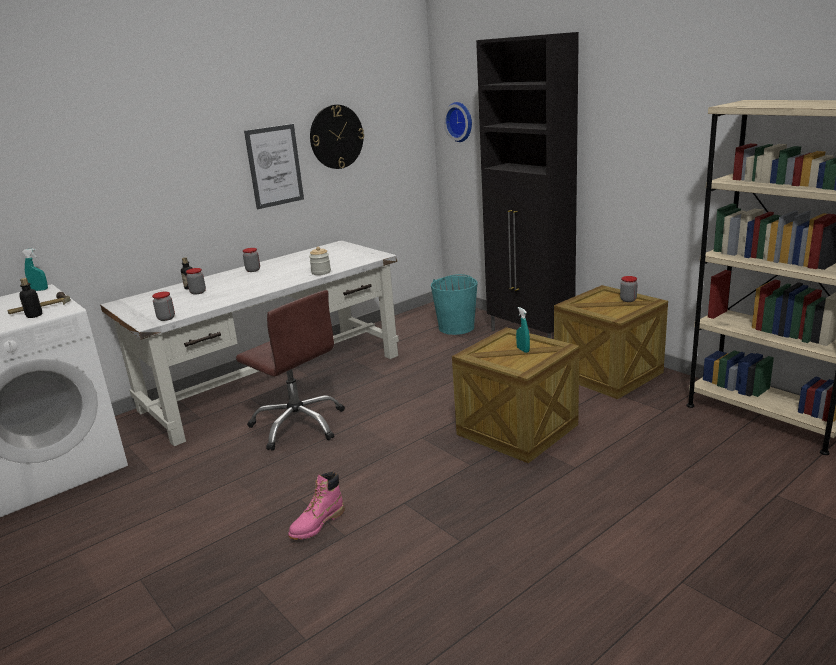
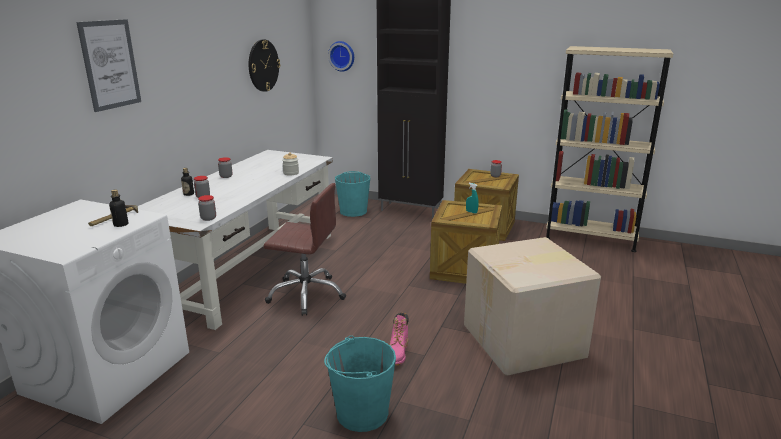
camera: 30 degrees left, 0 degrees up
(39, 290) = (78, 205): turquoise spray bottle -> none
(205, 587) = (361, 413): none -> turquoise bucket
(274, 166) = (228, 89): picture -> picture (110, 64)
(489, 555) = (525, 342): none -> cardboard box

